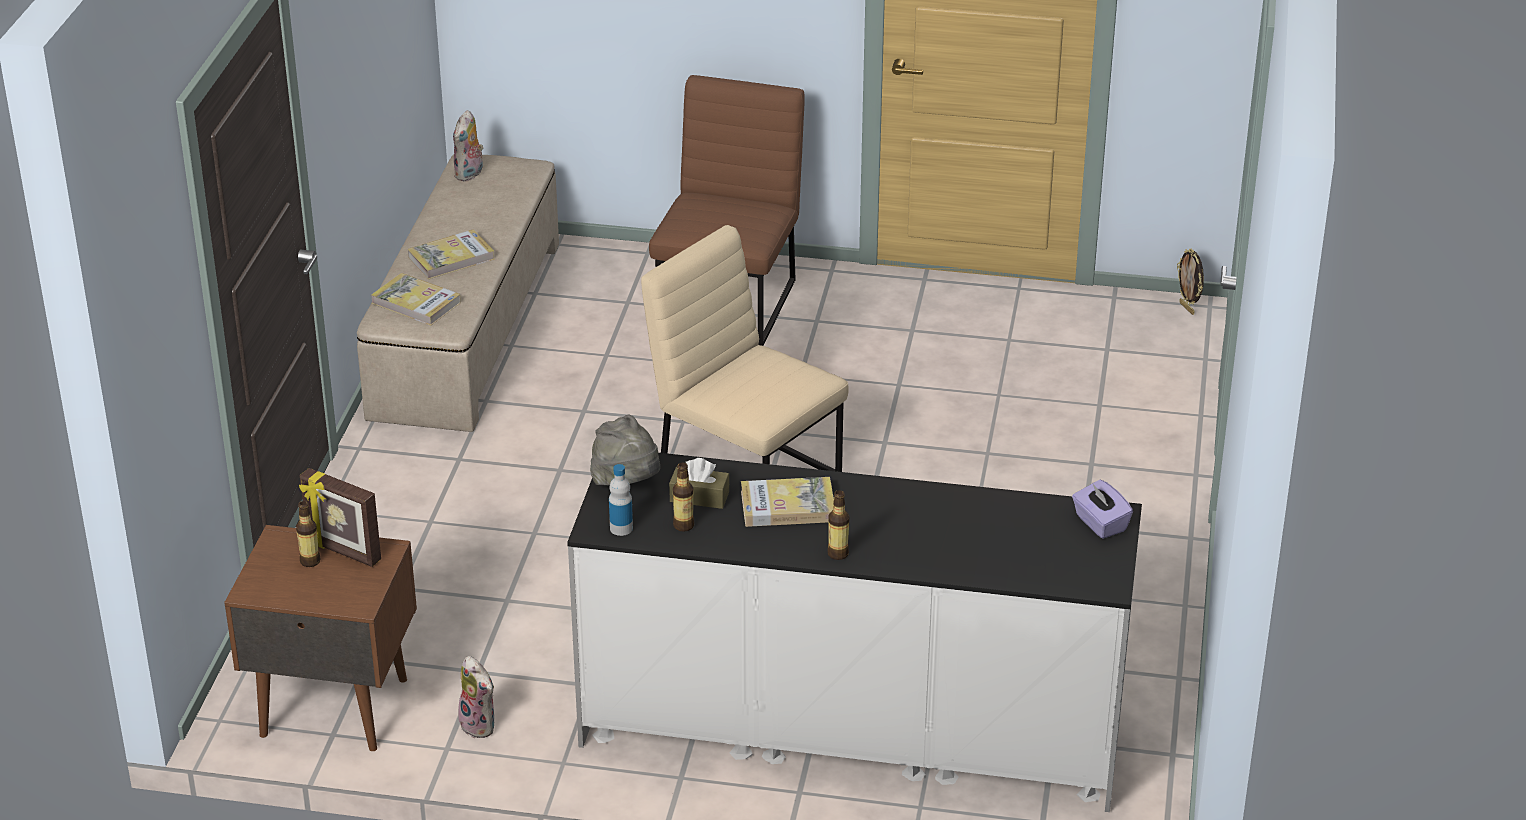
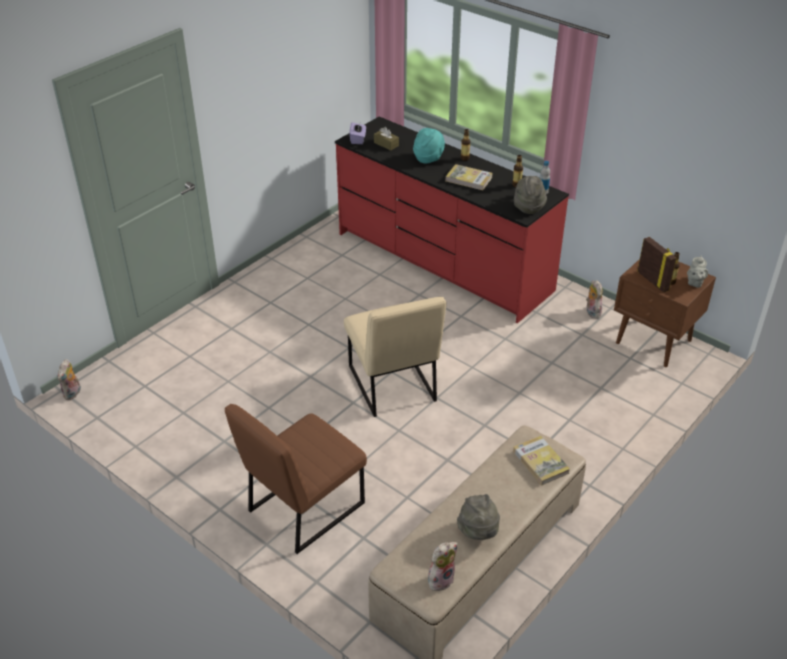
camera: 150 degrees left, 5 degrees up
(263, 574) = (694, 283): none -> grey teapot
(451, 258) = (499, 493): book -> none
(453, 219) = (478, 532): none -> grey hat
(699, 497) = (501, 193): brown tissue box -> brown tissue box (386, 144)
(851, 727) = (443, 261): grey dresser -> red dresser
(913, 530) = (428, 157): none -> turquoise hat
(1187, 308) = (73, 394): picture frame -> plush toy

